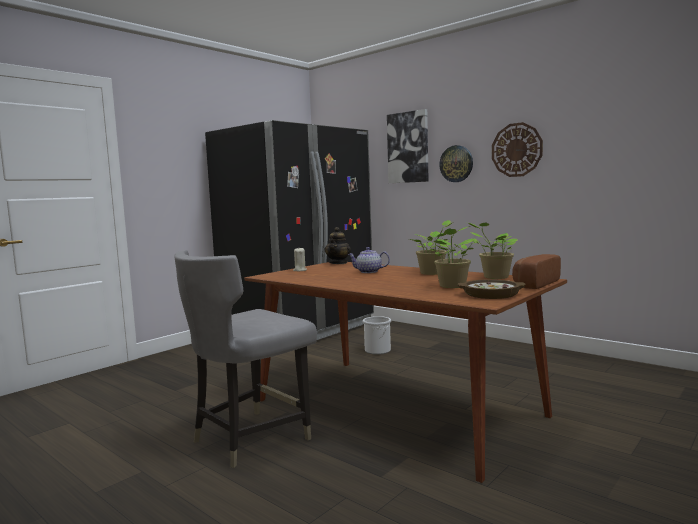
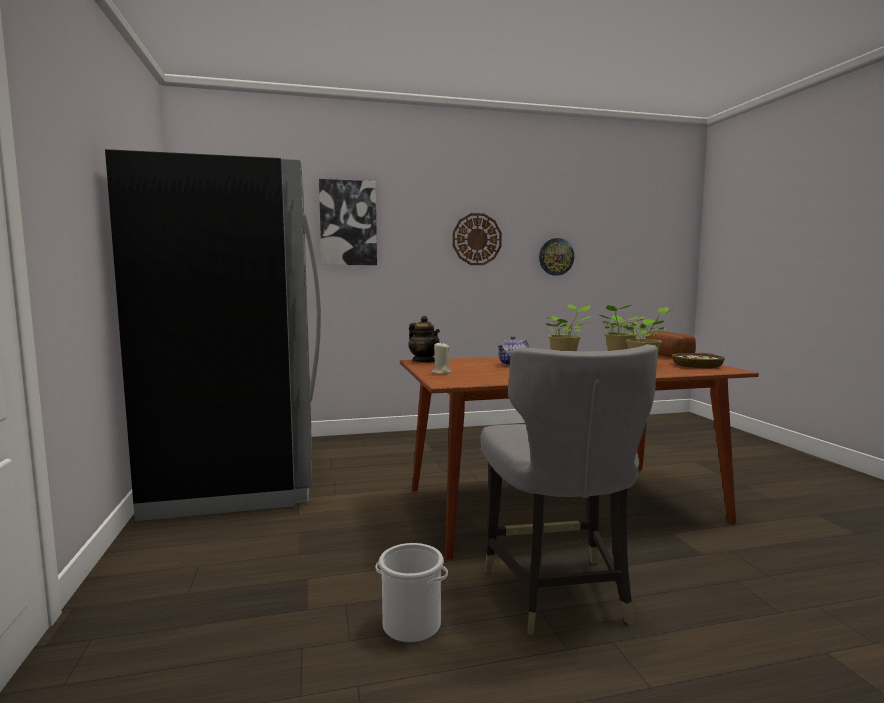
camera: 55 degrees left, 0 degrees up
(378, 350) = (400, 467): bucket -> bucket (412, 625)
(456, 163) = (411, 247): wall clock -> wall clock (556, 257)

